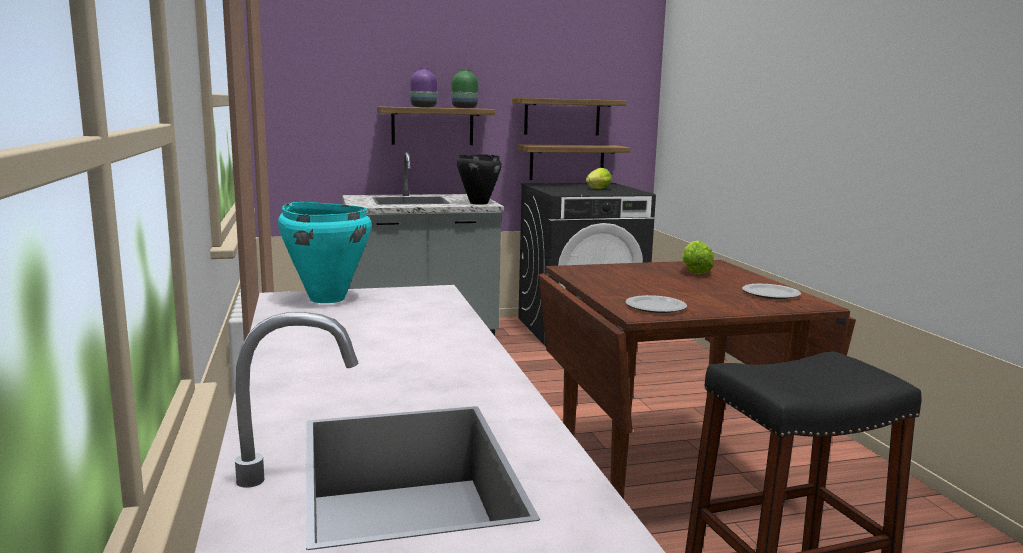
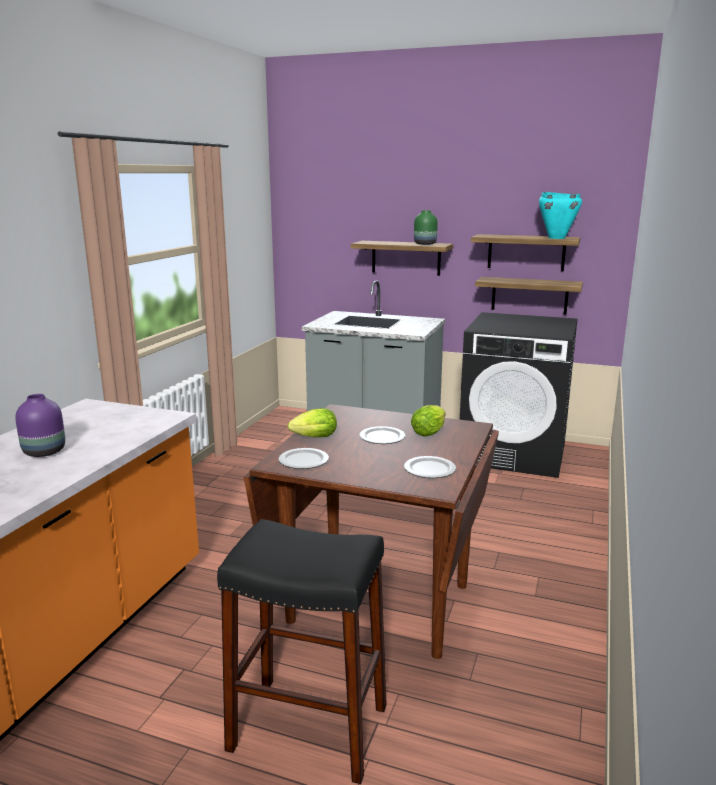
camera: 35 degrees right, 5 degrees up
(327, 298) = (103, 410): turquoise cooking pot -> turquoise cooking pot (556, 238)
(424, 107) = (390, 243): purple vase -> purple vase (44, 452)
(478, 203) = (411, 330): black cooking pot -> none
(596, 189) = (529, 327): lettuce -> lettuce (312, 438)
(668, 280) = (382, 437): none -> plate

